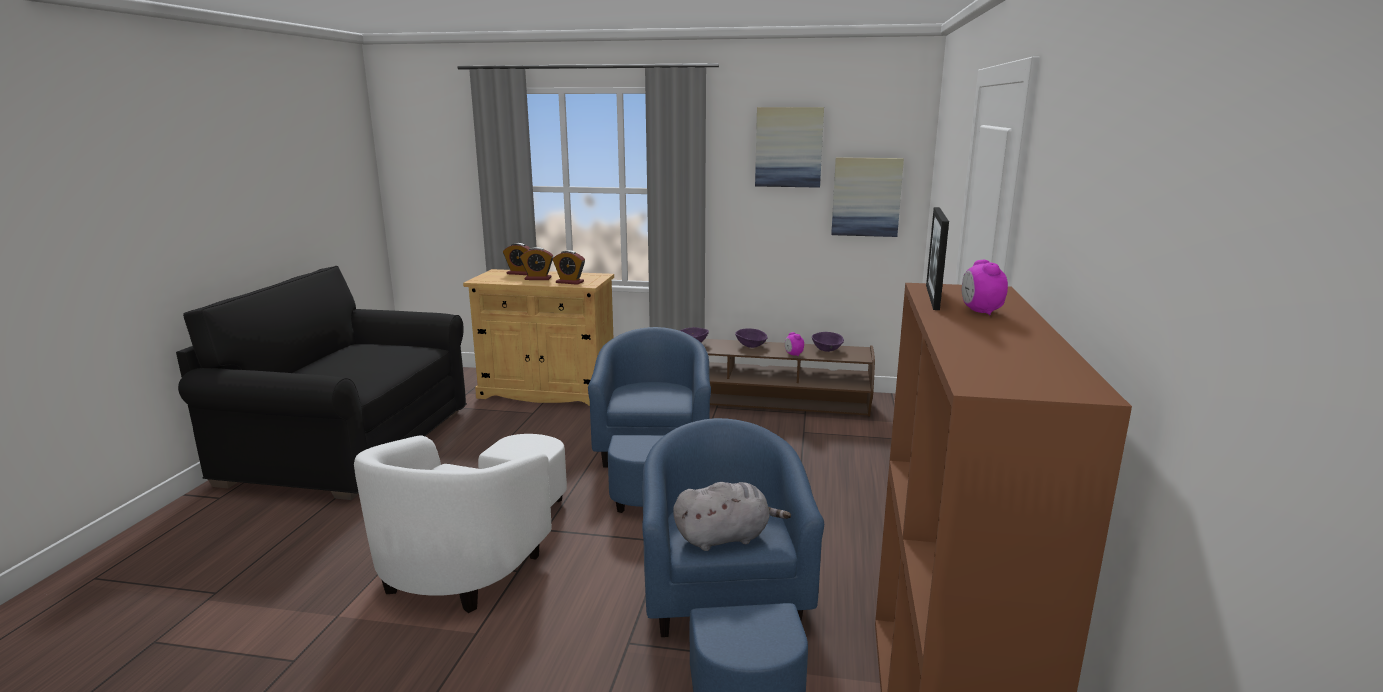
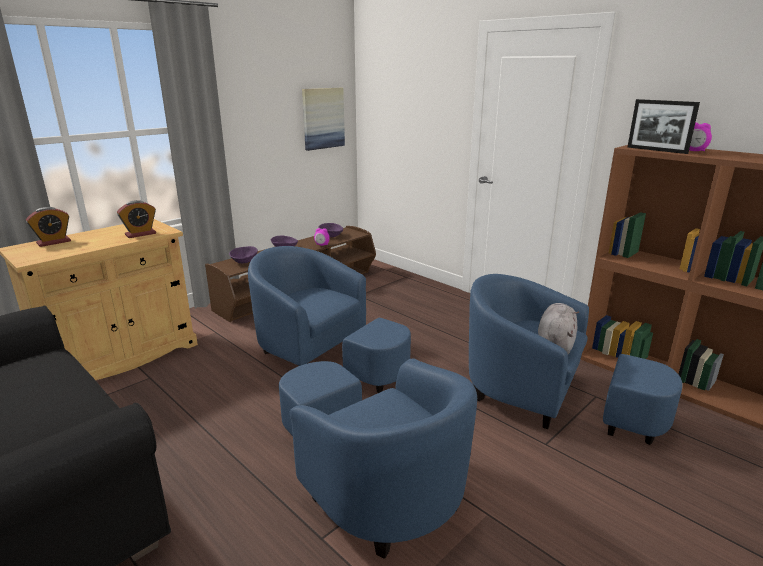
camera: 55 degrees left, 5 degrees up
(477, 555) = (370, 482): white armchair -> blue armchair
(538, 278) = (94, 240): alarm clock -> none
(789, 147) = (270, 82): picture -> none

